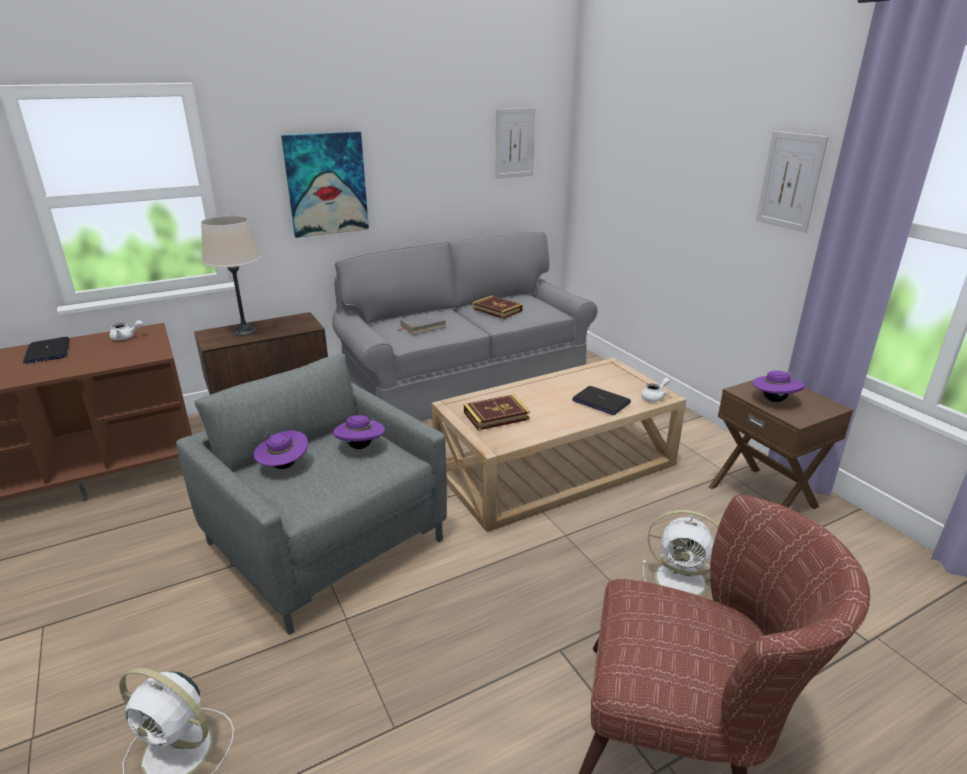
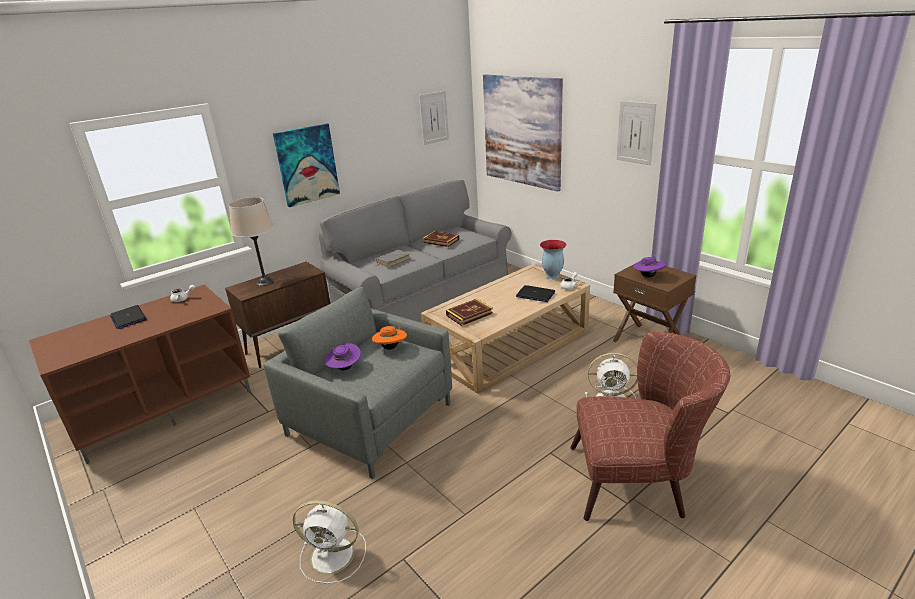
camera: 10 degrees left, 0 degrees up
(361, 447) = (391, 348): purple hat -> orange hat
(631, 172) = (522, 131): none -> picture
(634, 378) = (552, 276): none -> vase

